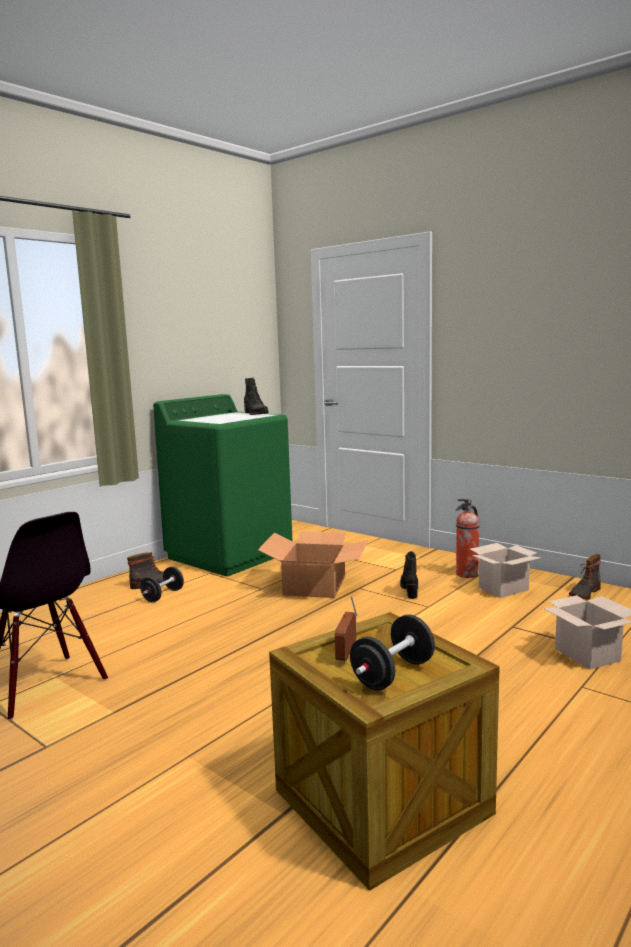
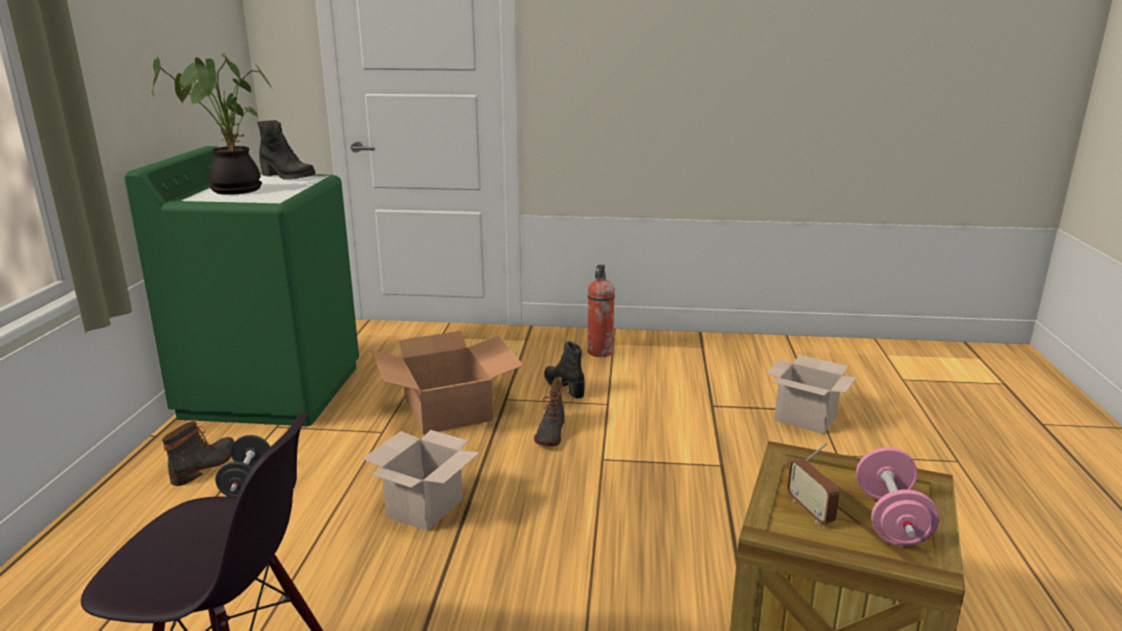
camera: 35 degrees left, 10 degrees up
(213, 417) = (232, 189): none -> potted plant
(393, 674) = (890, 520): black dumbbell -> pink dumbbell
(503, 588) = (654, 361): cardboard box -> cardboard box (425, 506)
(584, 593) = (729, 349): boot -> boot (550, 433)

